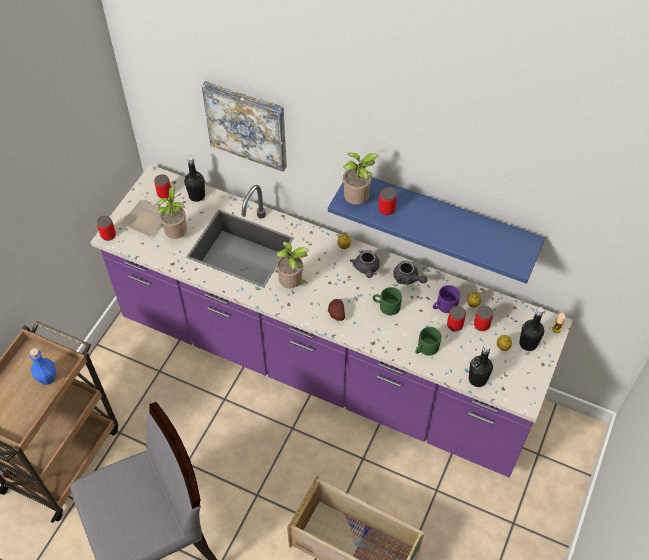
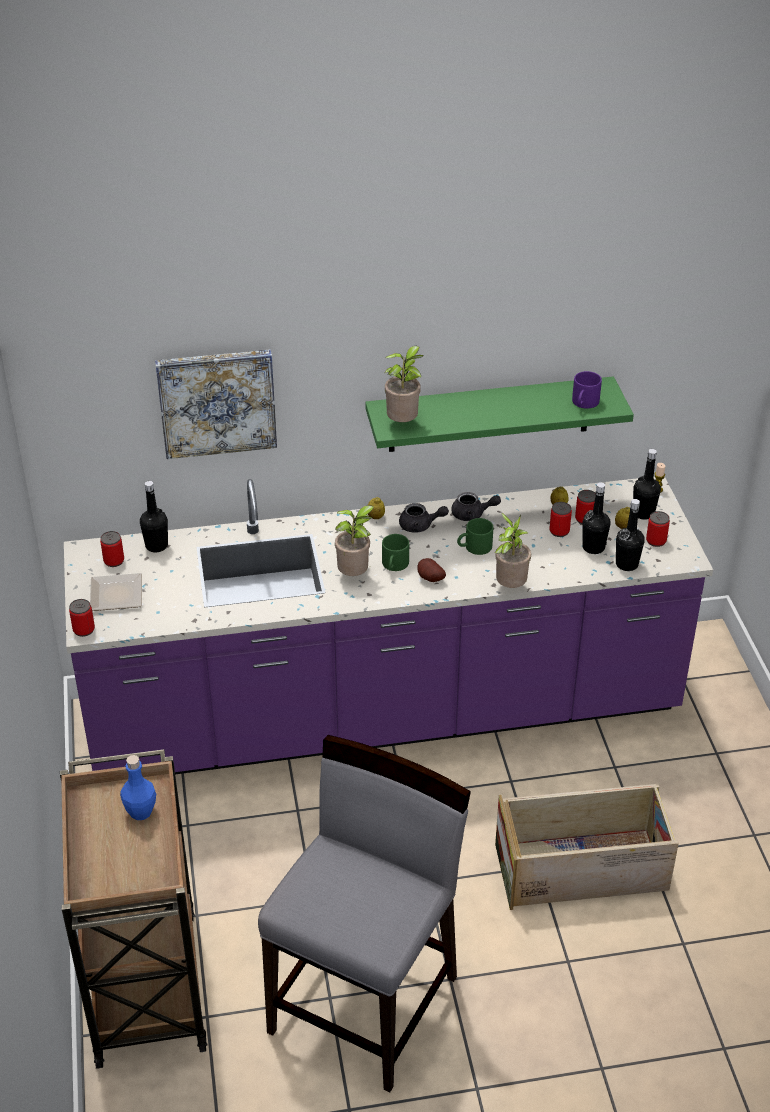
camera: 35 degrees left, 15 degrees down
(177, 234) = (171, 591): potted plant -> potted plant (509, 586)
(366, 269) = (420, 526): grey teapot -> grey teapot turned 45 degrees counterclockwise
(386, 209) = (440, 417): can -> can (656, 541)
(426, 349) = (551, 564): green mug -> green mug (394, 565)
(442, 218) = (489, 414): blue shelf -> green shelf
(444, 306) = (533, 521): purple mug -> purple mug (584, 403)
(466, 352) = (593, 547): none -> black bottle

